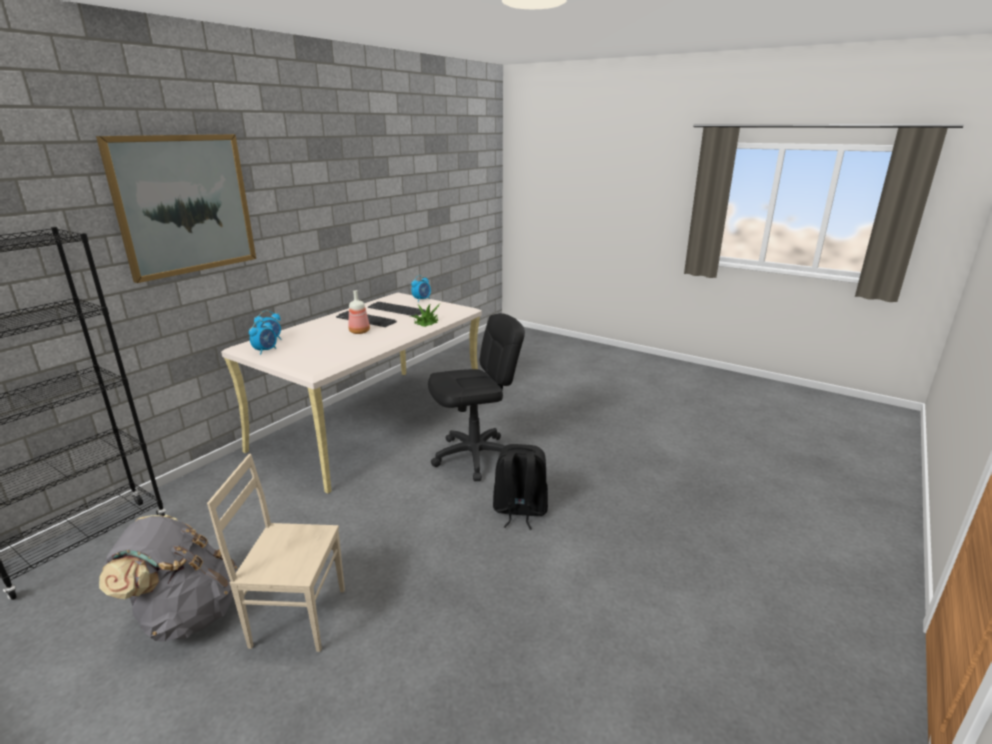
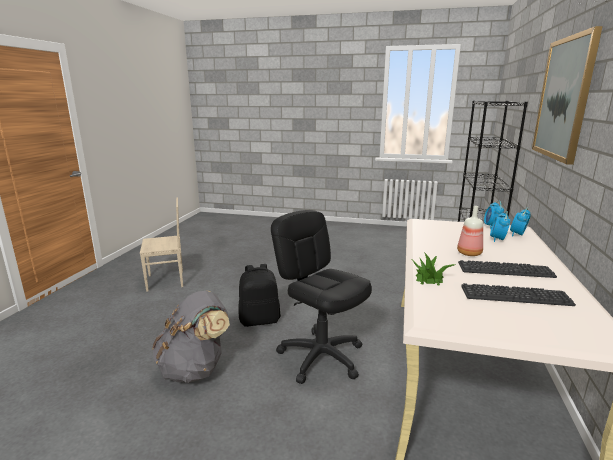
camera: 160 degrees right, 5 degrees down
(186, 614) = (384, 258): grey backpack -> grey backpack (195, 369)
(297, 616) = (340, 264): beige chair -> beige chair (166, 281)
(422, 299) = (540, 333): alarm clock -> alarm clock (498, 239)
(475, 456) = (321, 356): black office chair -> black office chair turned 90 degrees clockwise

